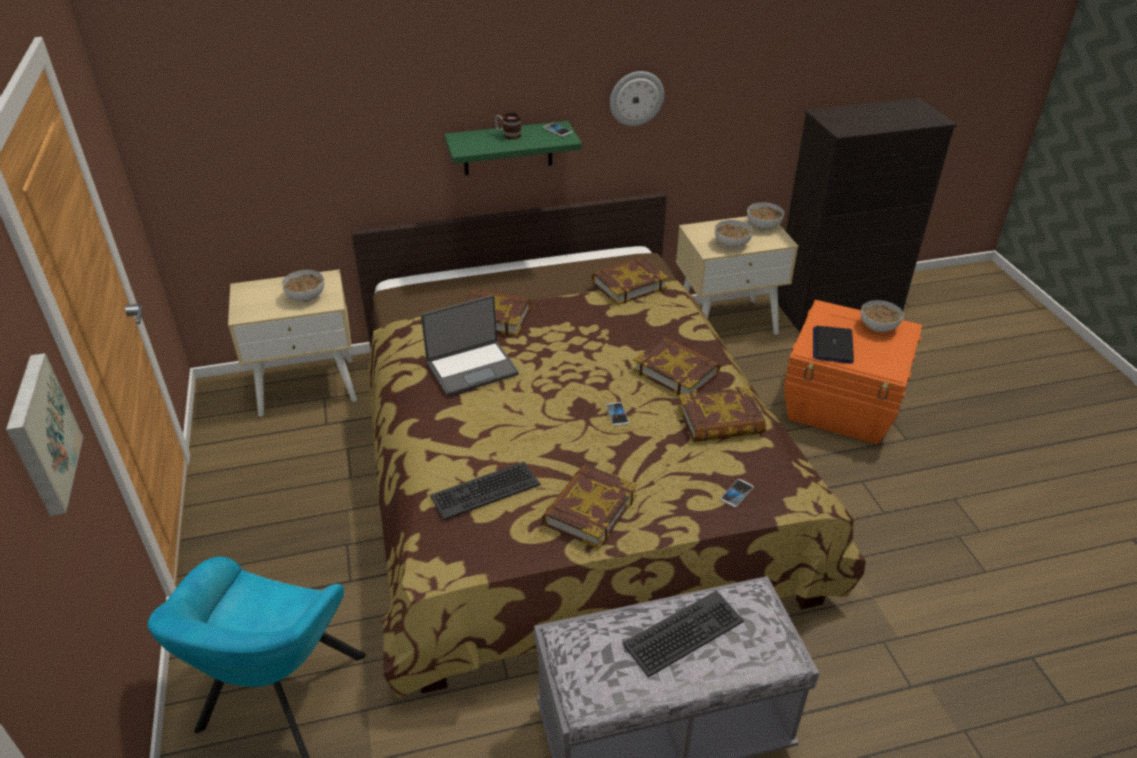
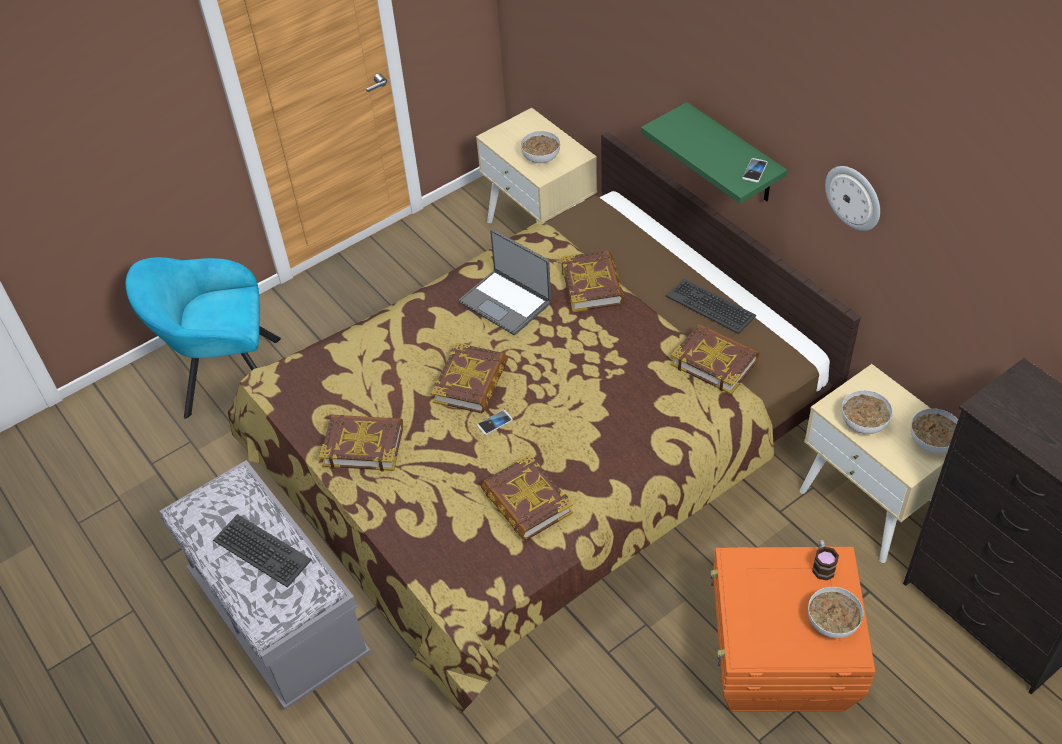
camera: 70 degrees right, 10 degrees up
(40, 435) = (137, 115): picture -> none
(485, 490) = (357, 373): keyboard -> keyboard (710, 306)
(508, 135) = (716, 142): mug -> mug (822, 565)
(676, 372) = (584, 446): book -> book (471, 382)
(736, 494) = (429, 542): phone -> none
(832, 345) = (761, 583): laptop -> none

